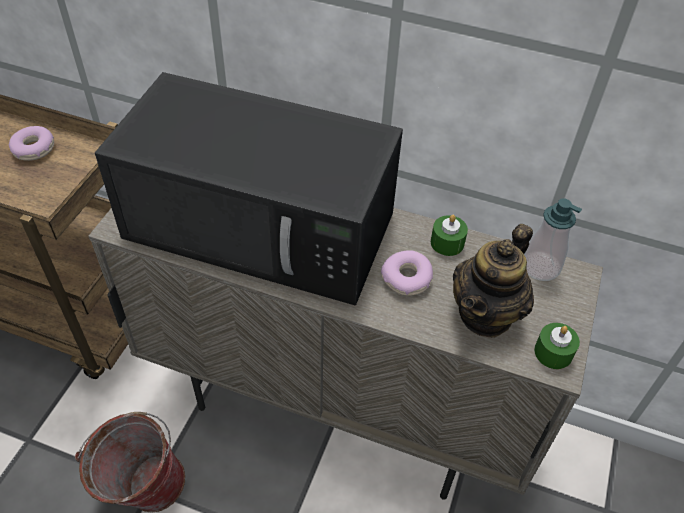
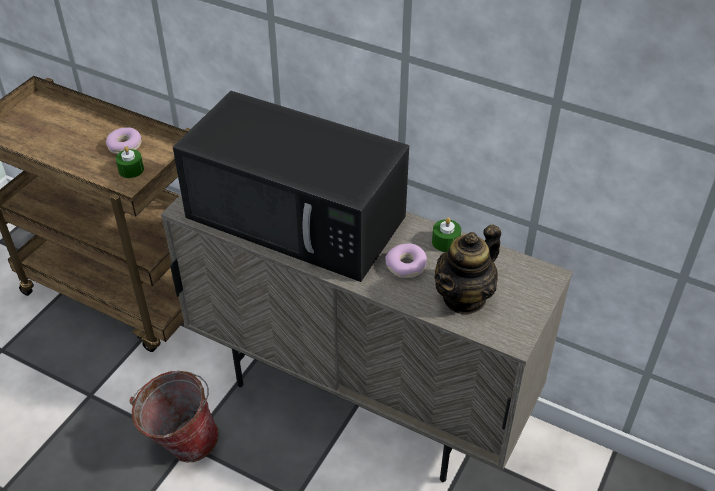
camera: 10 degrees right, 5 degrees down
(540, 267) = (519, 267): soap dispenser -> none
(553, 352) = (512, 330): green candle -> green candle (131, 170)

